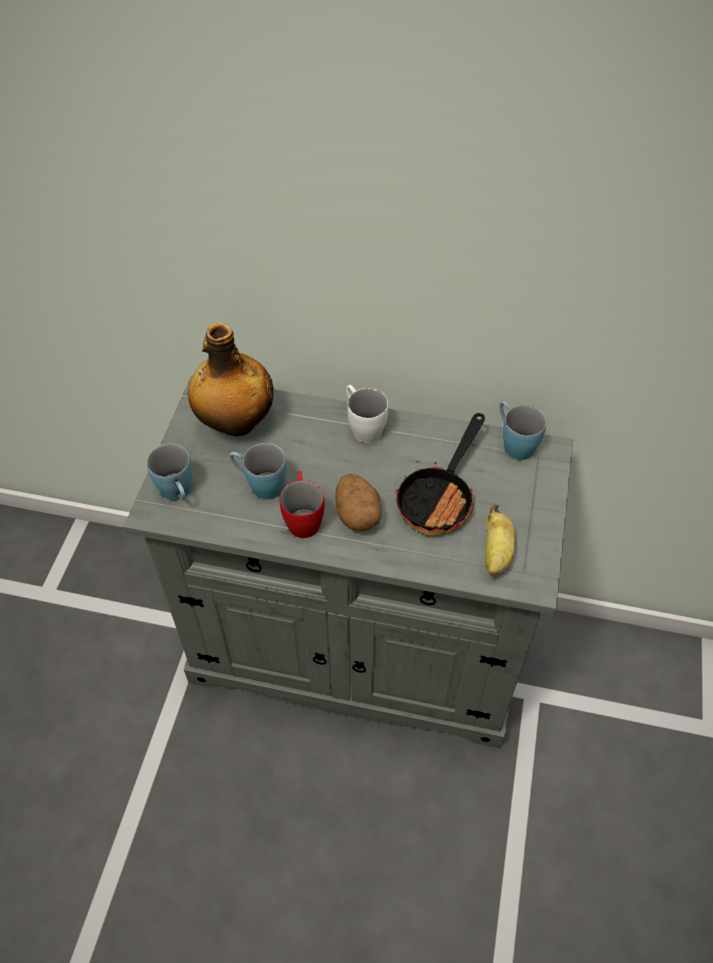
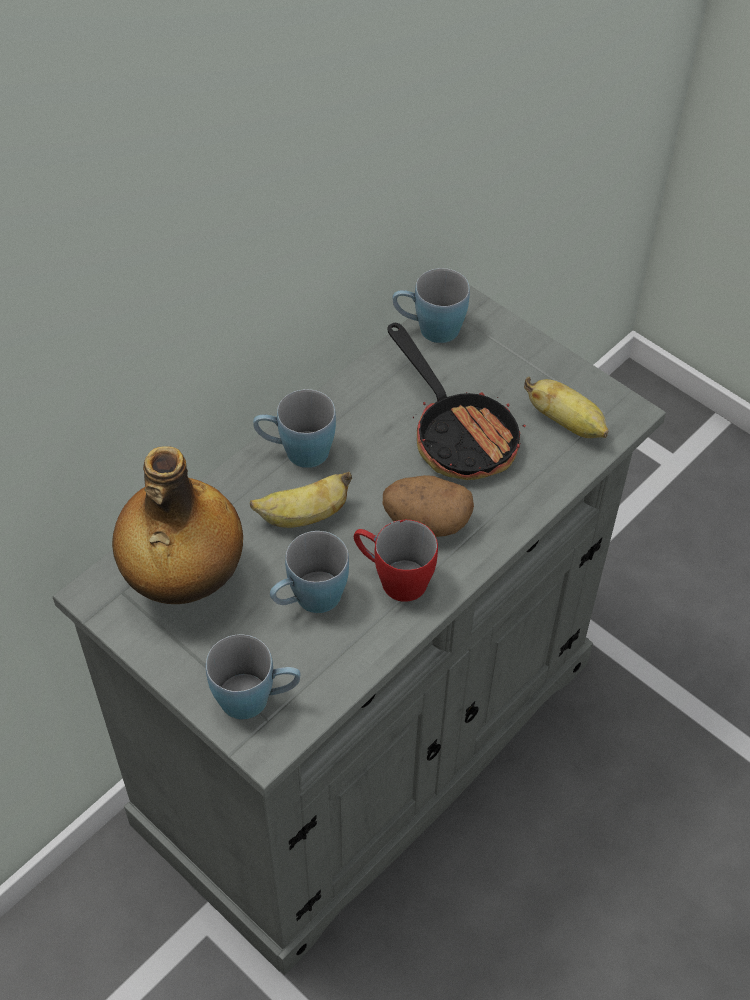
camera: 60 degrees left, 0 degrees up
(317, 453) = (303, 516): none -> banana
(362, 426) = (296, 452): white mug -> blue mug

